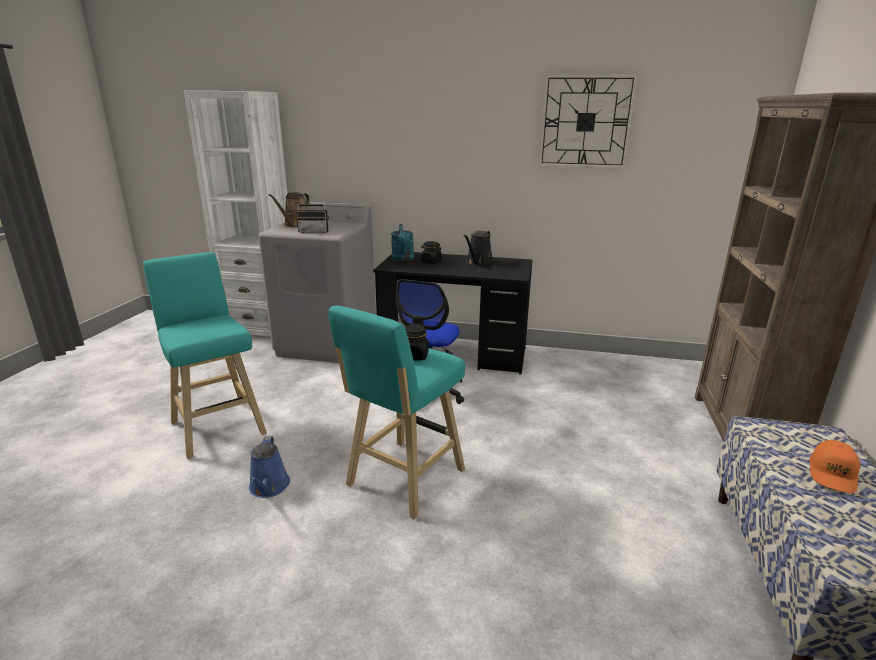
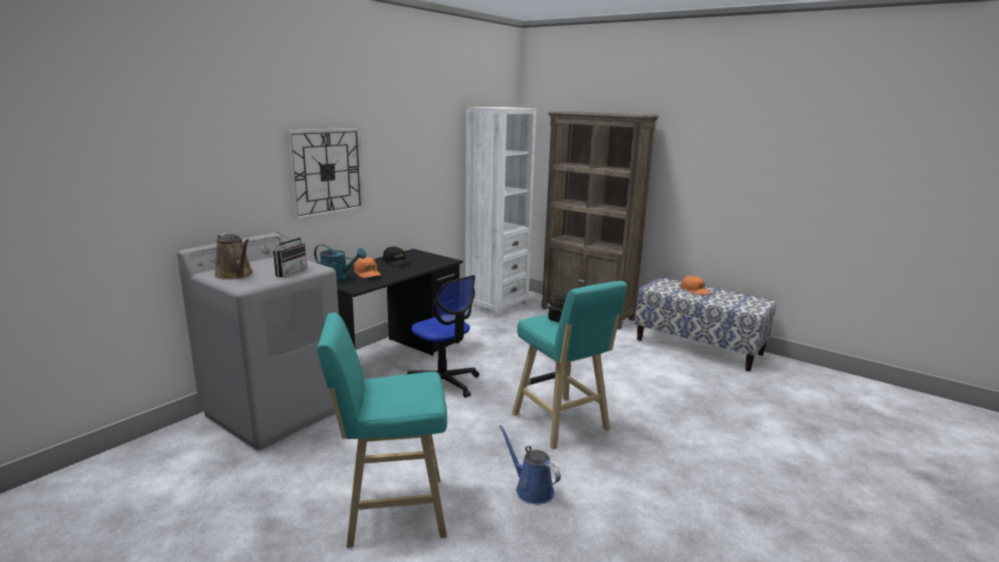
camera: 65 degrees left, 5 degrees down
(263, 331) = (160, 449): white bookcase -> white bookcase (496, 305)
(268, 487) = (531, 489): blue watering can -> blue watering can turned 150 degrees counterclockwise
(431, 262) = (367, 273): black jar -> orange cap
(478, 263) = (396, 262): black watering can -> black cap
(585, 122) = (432, 128): wall clock -> wall clock (326, 172)

